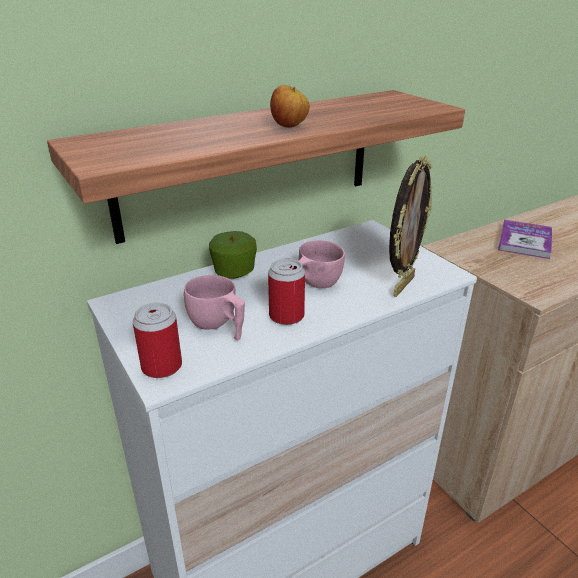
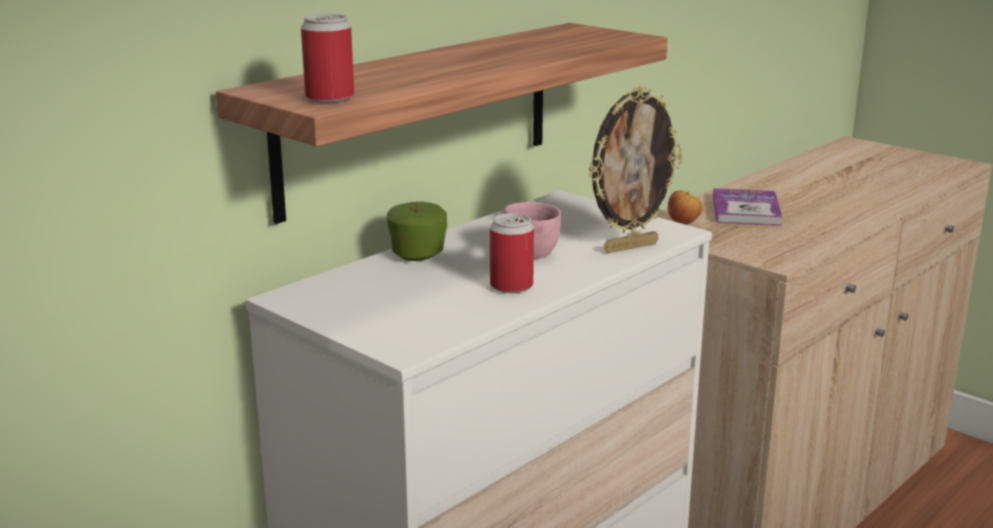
camera: 15 degrees left, 10 degrees down
(162, 366) = (396, 341): can -> can (329, 98)
(218, 326) = (435, 303): pink cup -> none
(289, 127) = (488, 63): apple -> apple (684, 224)
(402, 285) = (630, 247): picture frame -> picture frame turned 45 degrees clockwise

